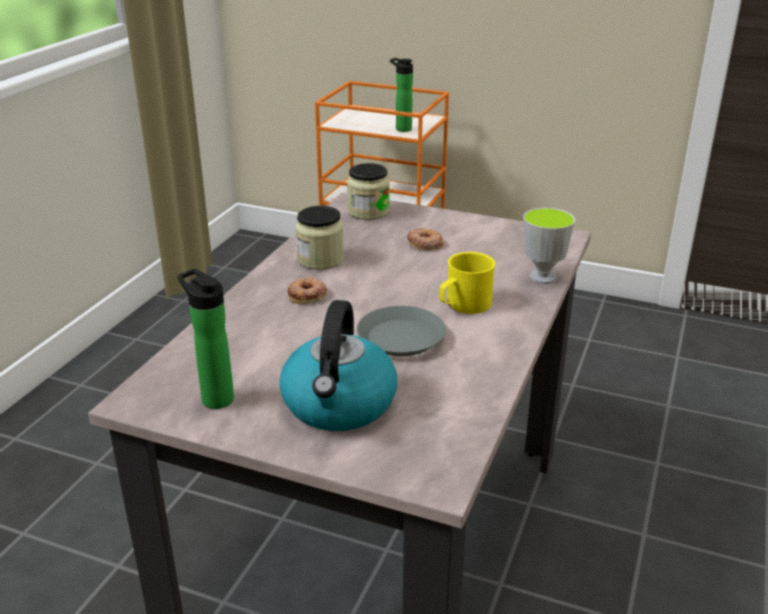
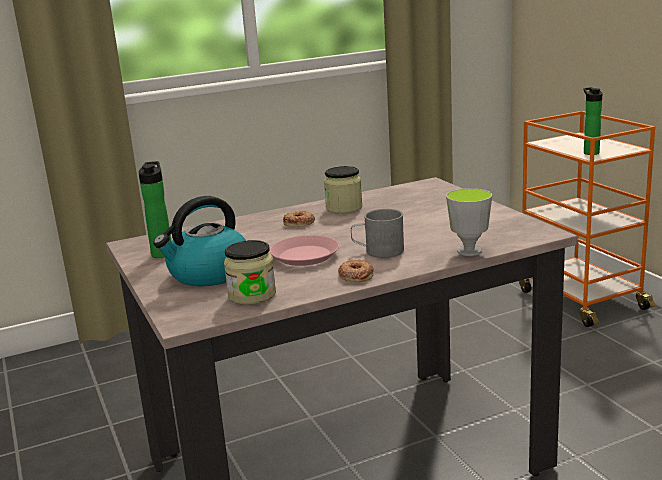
camera: 45 degrees right, 10 degrees down
(368, 212) = (429, 190): jar -> jar (252, 295)
(401, 338) = (305, 256): grey plate -> pink plate
(425, 244) = (428, 214): donut -> donut (356, 275)
(463, 305) = (378, 251): yellow mug -> grey mug

